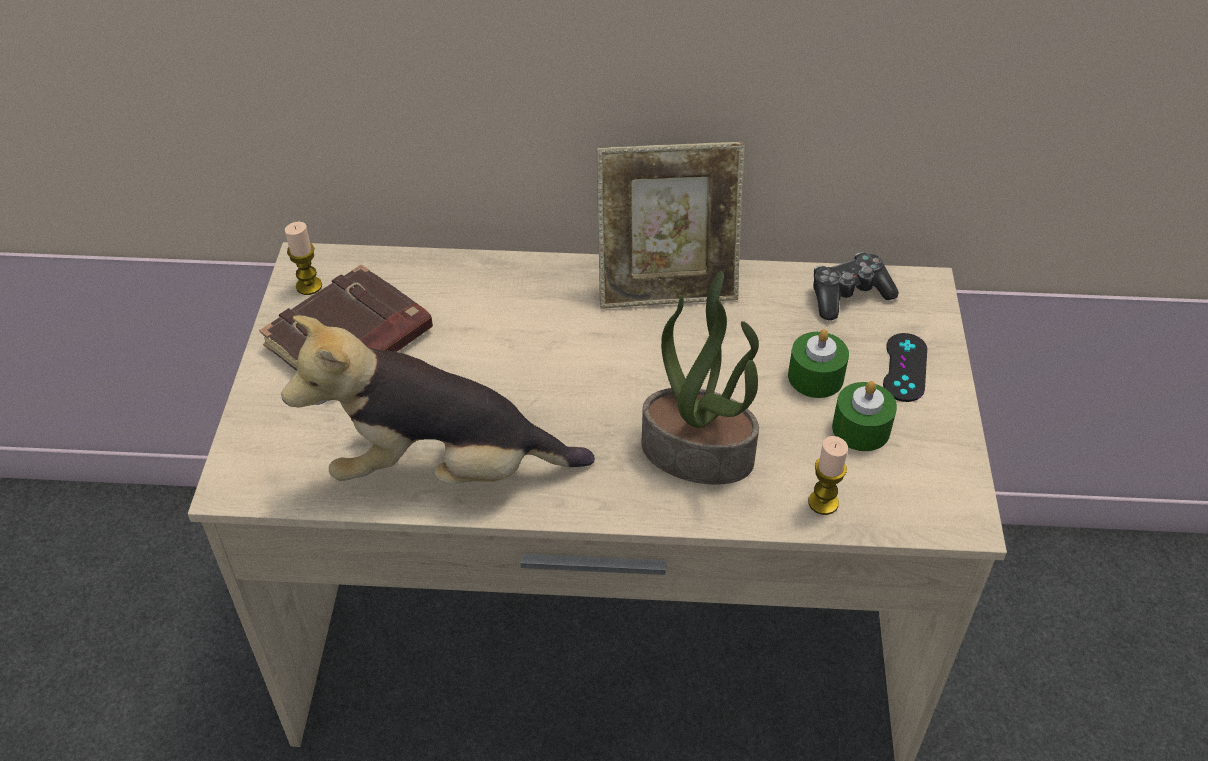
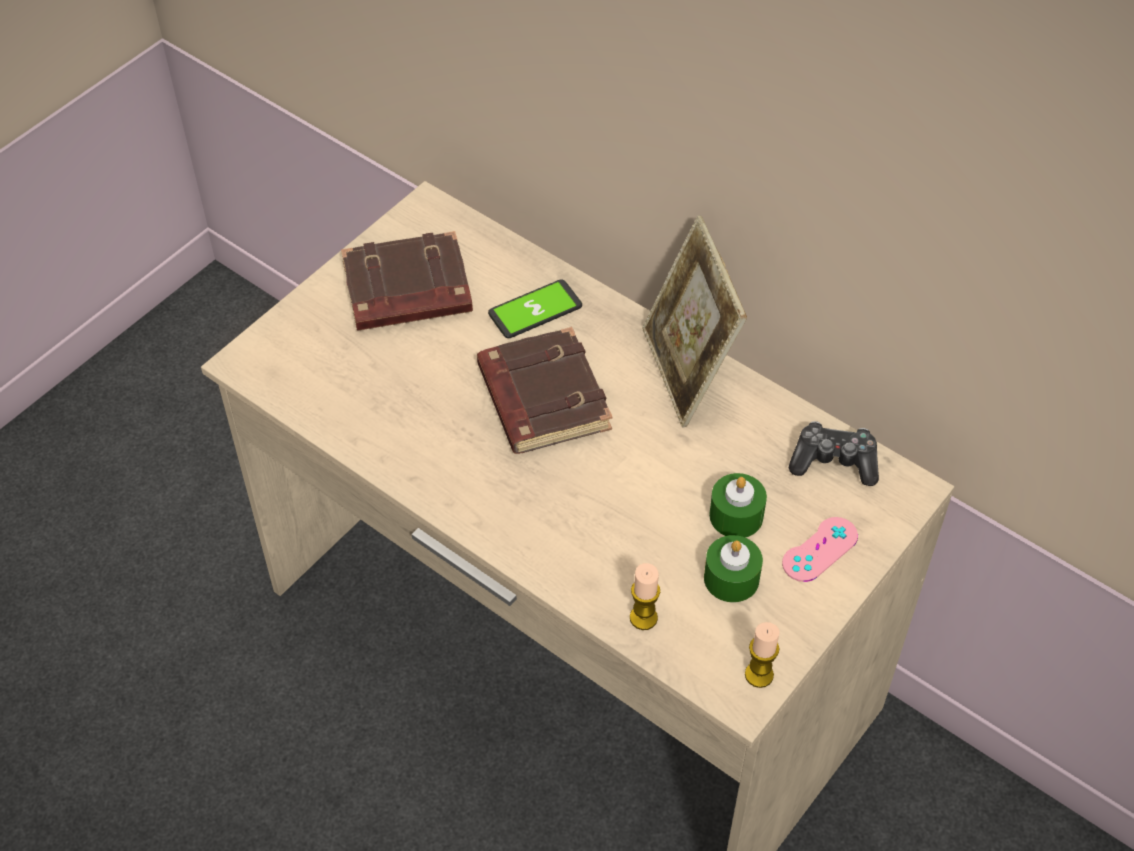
camera: 35 degrees right, 5 degrees up
(309, 286) = (413, 229): candle -> candle (759, 675)
(445, 470) = (391, 431): plush toy -> none
(487, 300) = (535, 310): none -> phone
(560, 369) = (541, 398): none -> brown book
(667, 286) = (687, 372): picture frame -> picture frame turned 45 degrees clockwise
(699, 453) = (585, 524): potted plant -> none
(905, 367) = (820, 549): black game controller -> pink game controller

